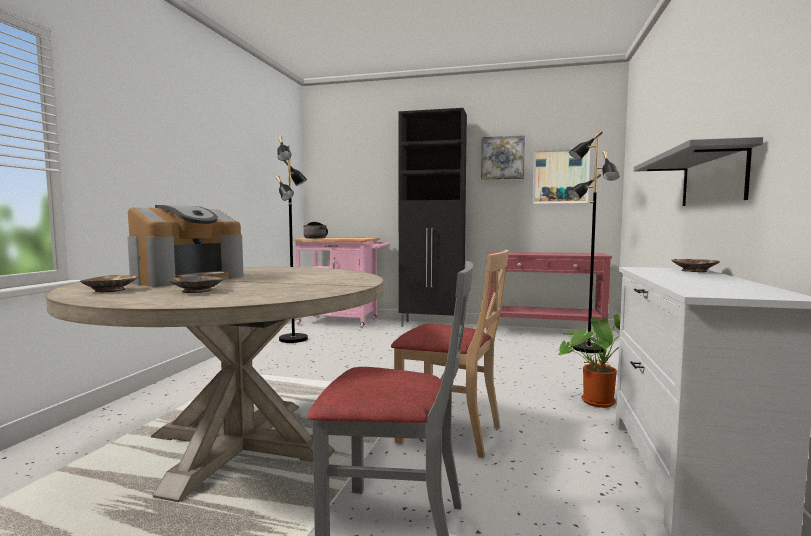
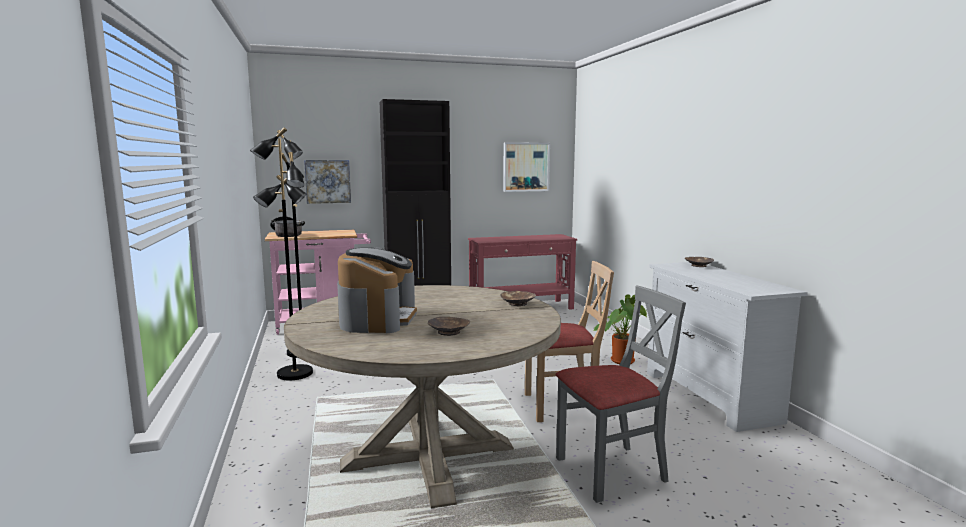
camera: 30 degrees left, 5 degrees up
(111, 290) = (375, 343): brown bowl -> brown bowl (518, 303)
(502, 158) = (476, 148): picture -> picture (328, 181)
(587, 349) = (569, 318): black floor lamp -> black floor lamp (294, 374)
(712, 178) = (699, 201): grey shelf -> none

